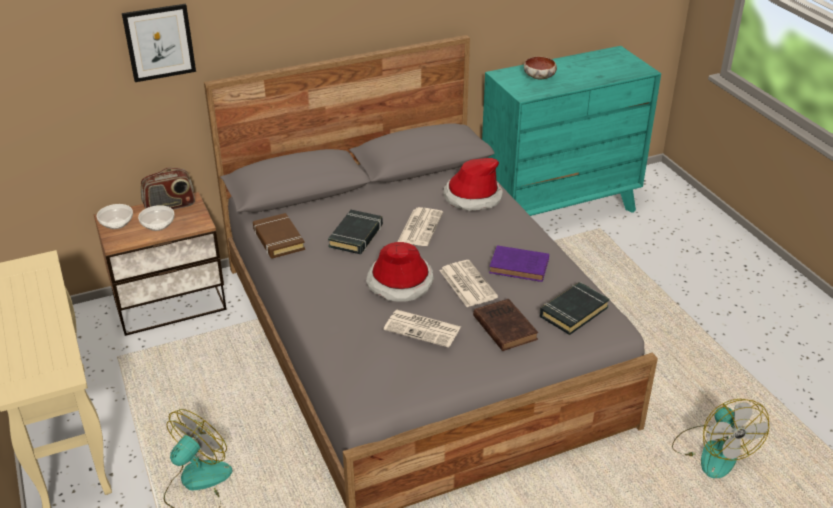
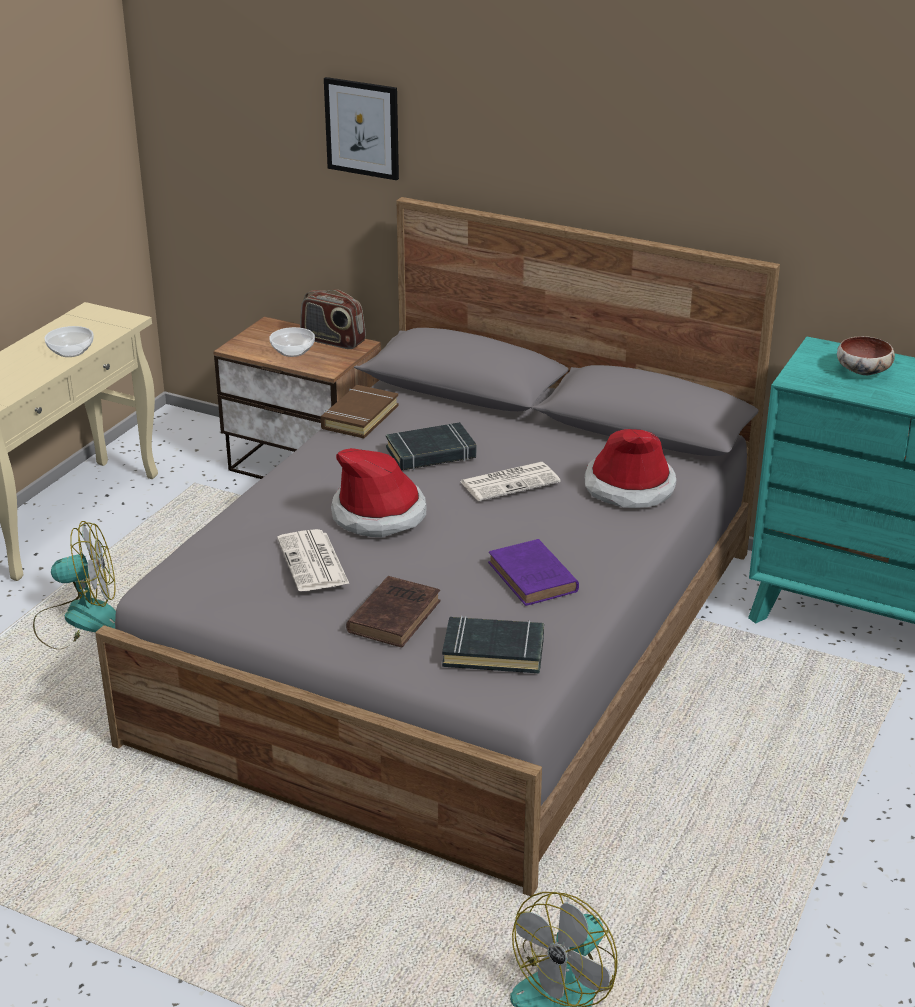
camera: 50 degrees right, 5 degrees down
(117, 224) = (265, 333): bowl -> bowl (70, 352)
(467, 283) = (444, 557): newspaper -> none

